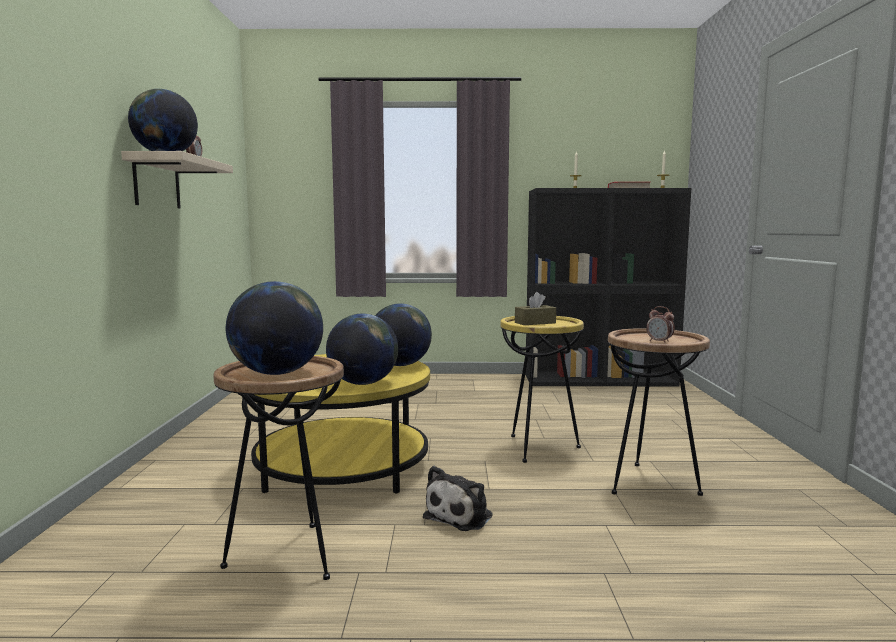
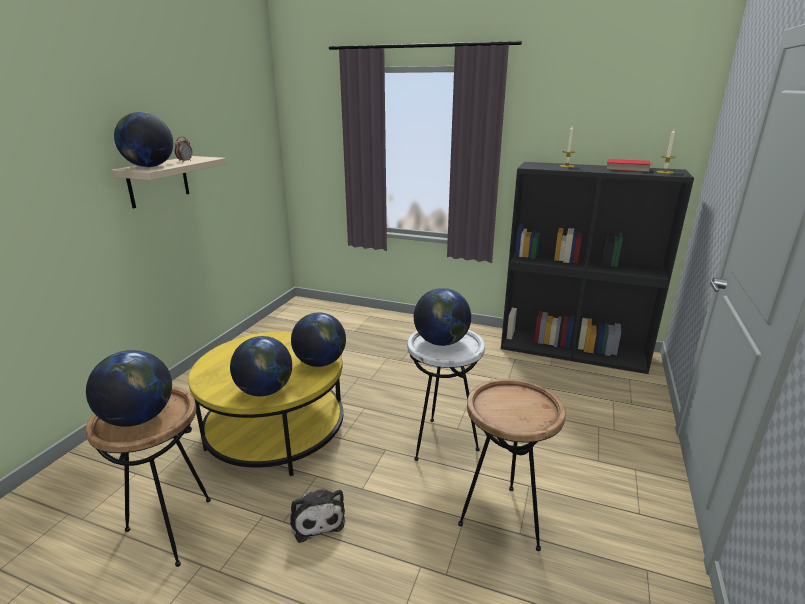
camera: 20 degrees right, 15 degrees up
(461, 515) = (317, 518): plush toy -> plush toy turned 75 degrees counterclockwise
(535, 323) = (441, 342): brown tissue box -> globe
(538, 448) = (442, 442): yellow side table -> white side table
(659, 342) = (510, 414): alarm clock -> none

